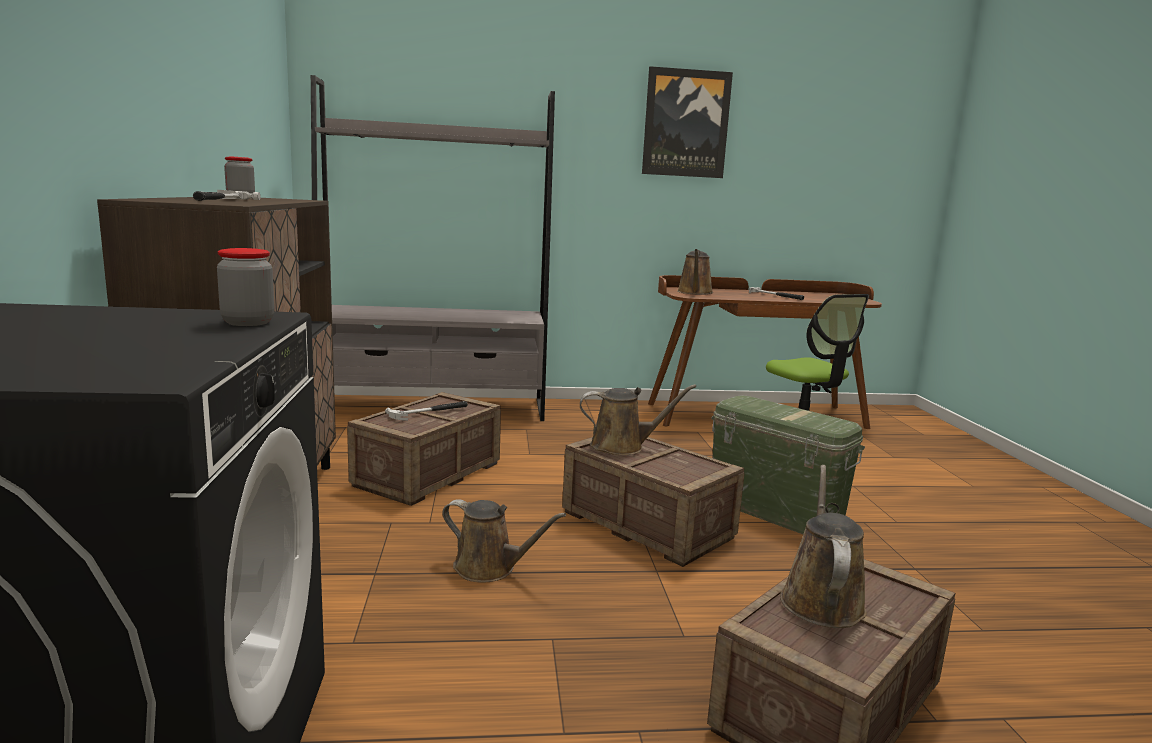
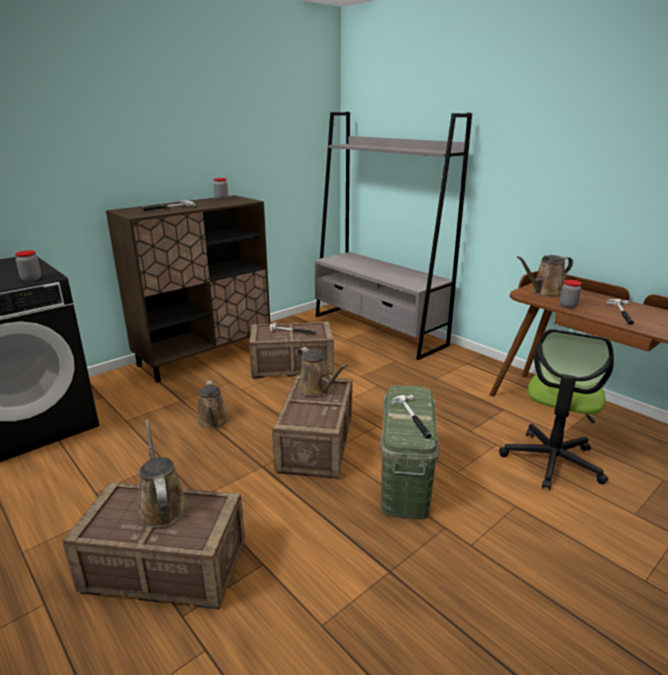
camera: 55 degrees right, 10 degrees up
(686, 123) = (587, 131): picture -> none
(736, 297) = (568, 305): none -> jar
(801, 415) = (412, 418): none -> hammer
(820, 599) = (161, 505): brown watering can -> brown watering can turned 90 degrees counterclockwise

